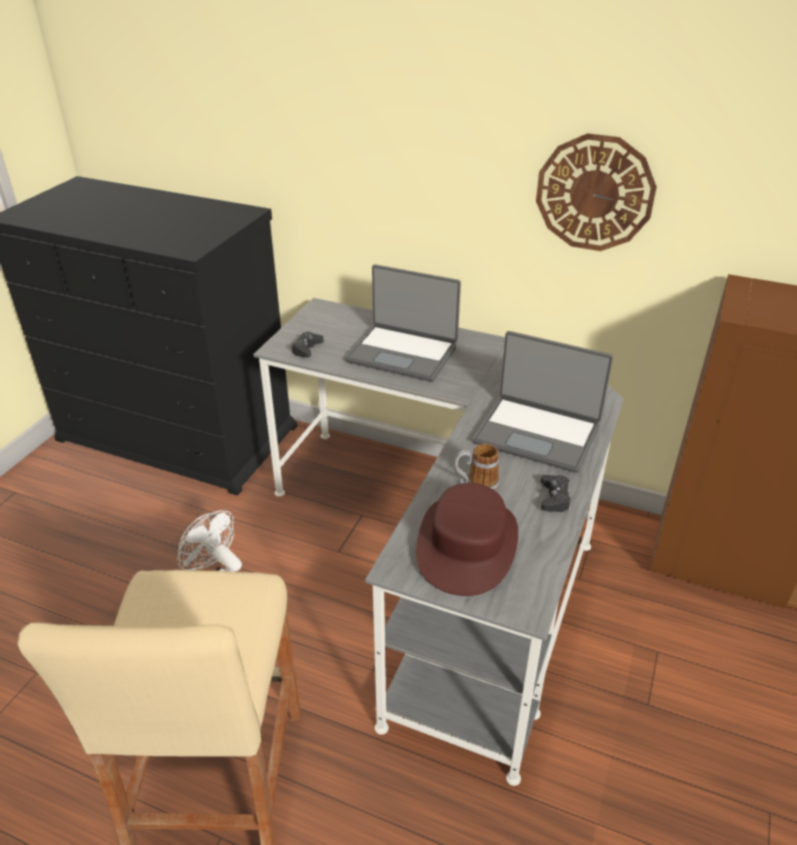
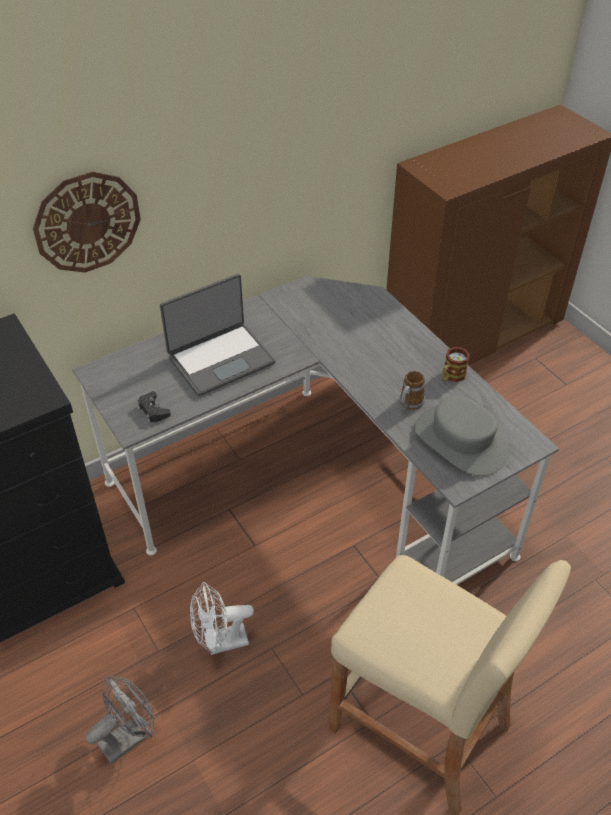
camera: 55 degrees left, 10 degrees up
(96, 575) = (128, 736): none -> grey fan
(467, 544) = (461, 440): brown hat -> grey hat
(537, 434) = (383, 346): laptop -> none
(555, 498) = (451, 376): black game controller -> mug
(594, 193) = (301, 151): wall clock -> wall clock (87, 222)

